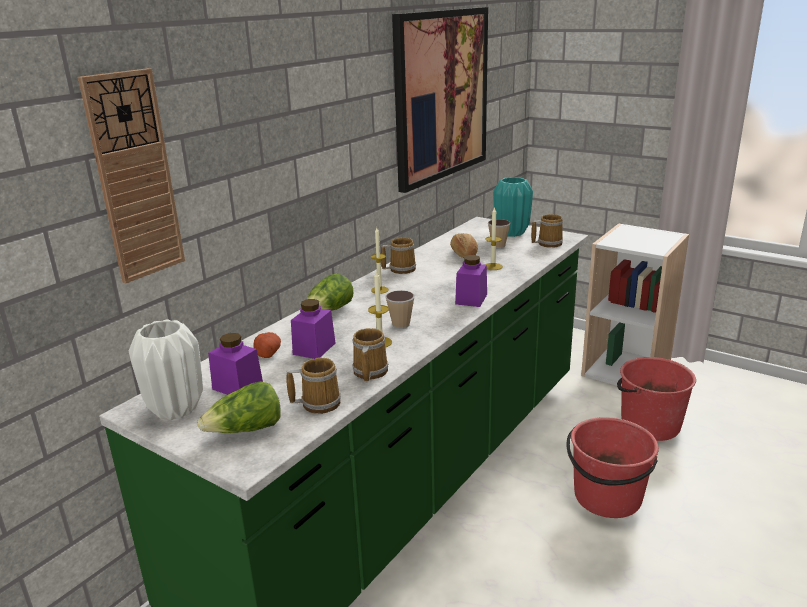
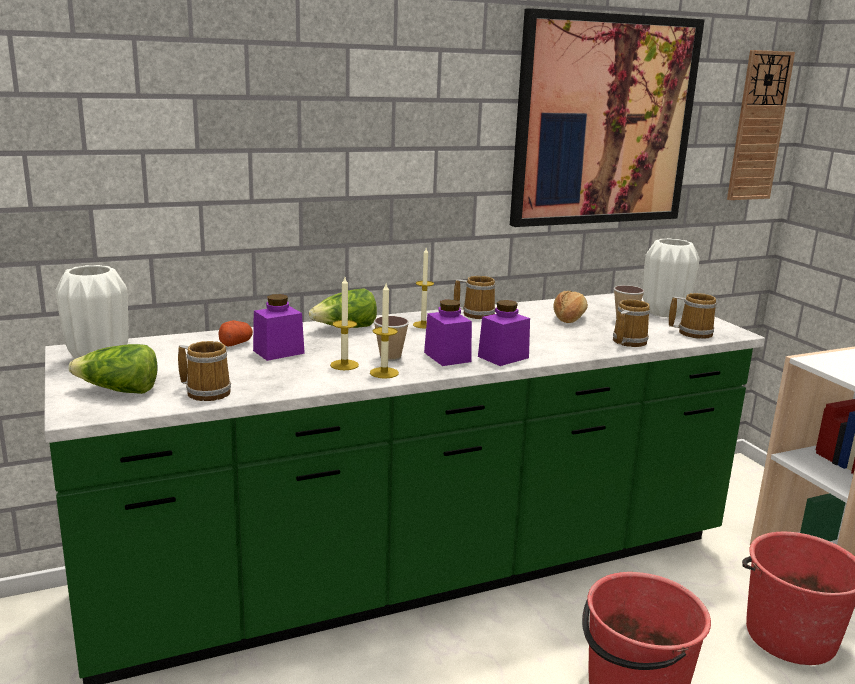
camera: 30 degrees right, 5 degrees down
(134, 177) = (127, 125): wall clock -> wall clock (758, 126)
(238, 387) = (168, 359): purple jar -> purple jar (447, 357)
(369, 372) = (291, 384): mug -> mug (627, 341)
(493, 266) = (582, 336): candle -> candle (384, 373)
(511, 233) = (664, 313): turquoise vase -> white vase

